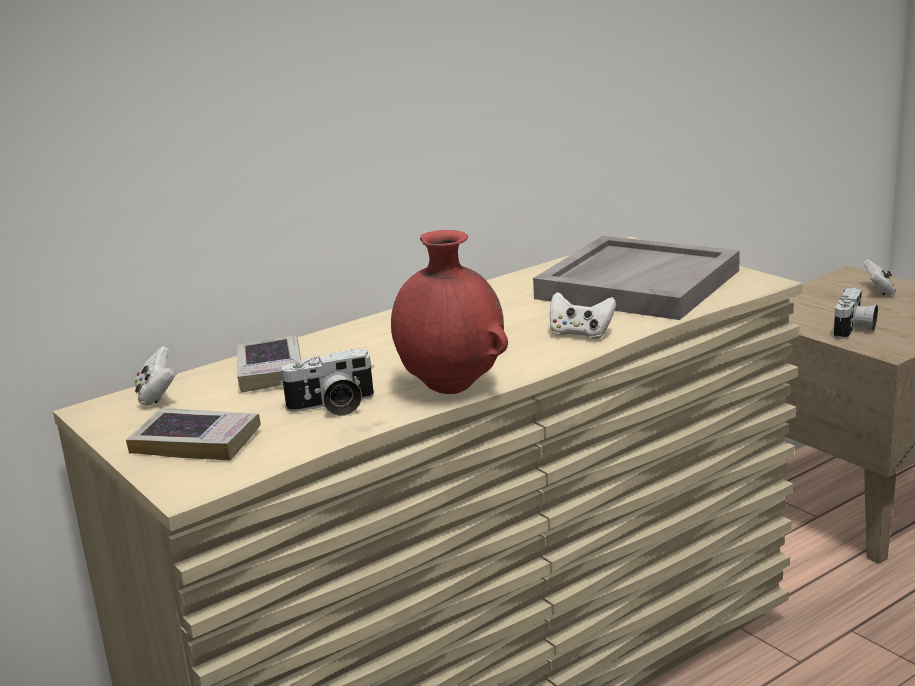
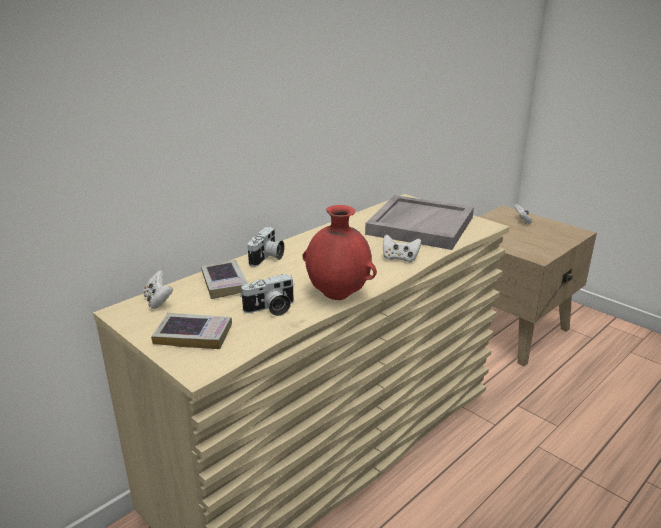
camera: 10 degrees left, 5 degrees up
(855, 330) = (517, 244): camera -> camera (267, 258)

